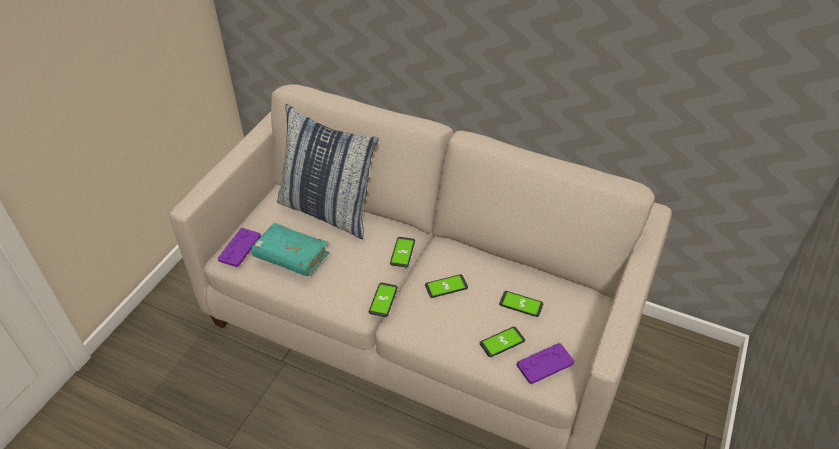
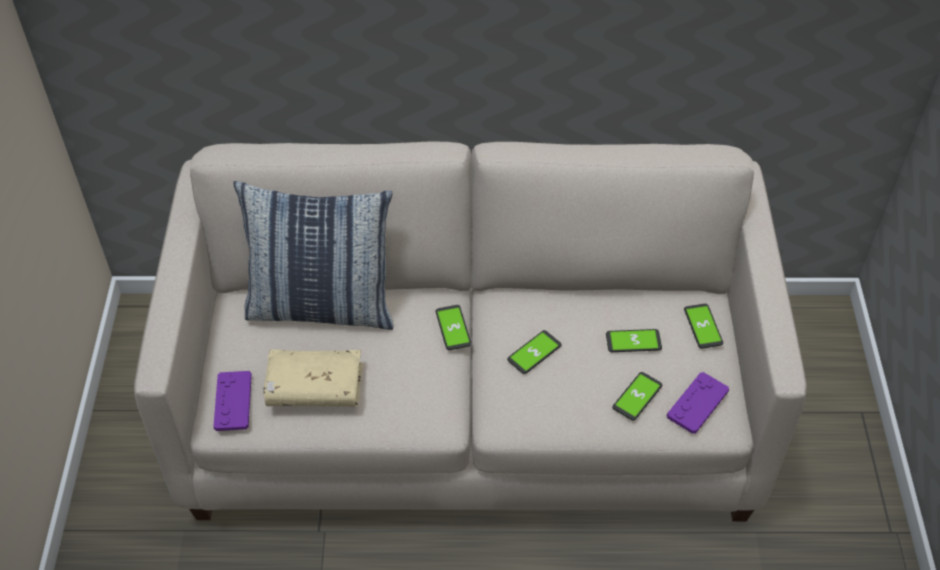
camera: 25 degrees left, 5 degrees up
(291, 256) = (314, 387): turquoise book -> beige book
(383, 300) = (465, 399): phone -> phone (703, 326)

